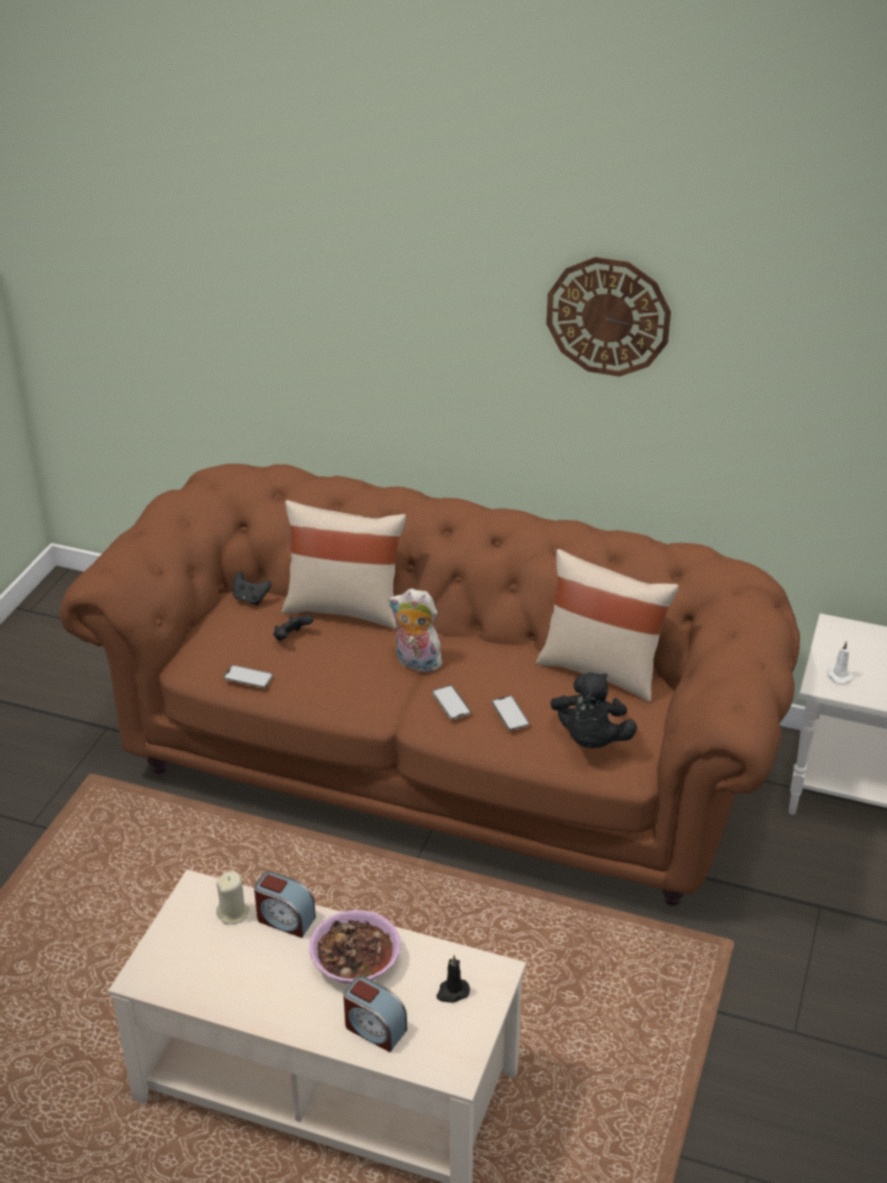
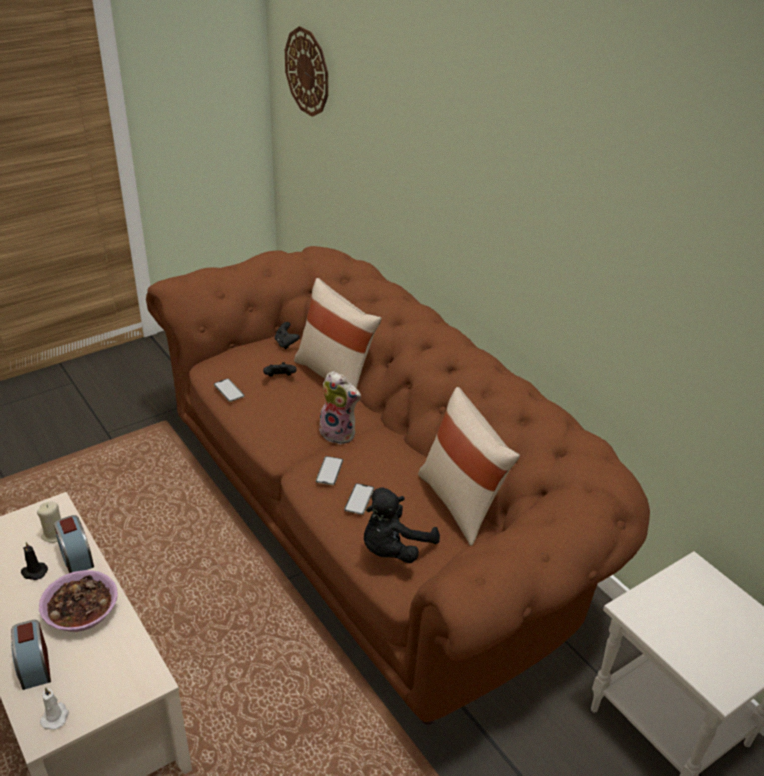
camera: 35 degrees right, 0 degrees up
(416, 663) = (339, 433): plush toy -> plush toy turned 150 degrees clockwise
(452, 992) = (108, 675): black candle -> black candle (33, 572)
(608, 316) = (581, 206): wall clock -> wall clock (307, 72)
(838, 676) = (654, 610): white candle -> white candle (55, 716)

